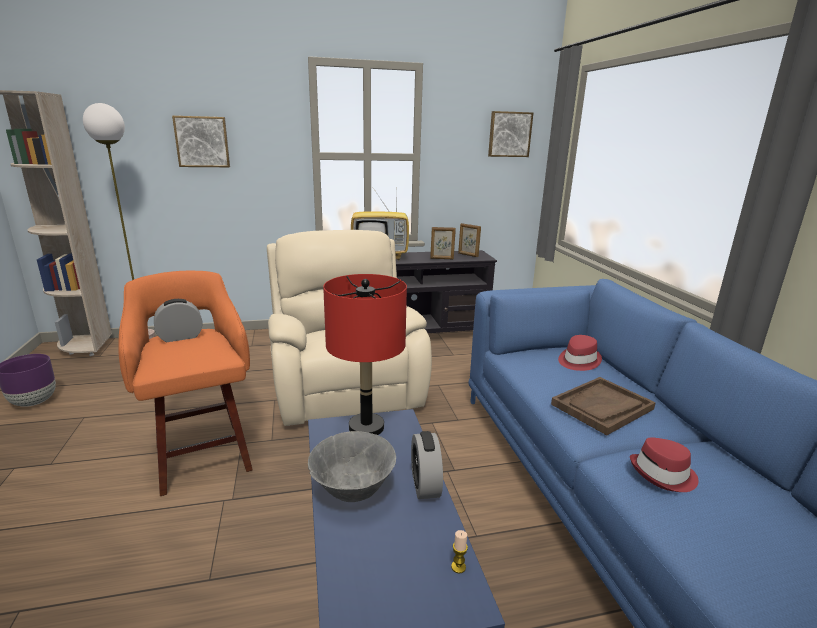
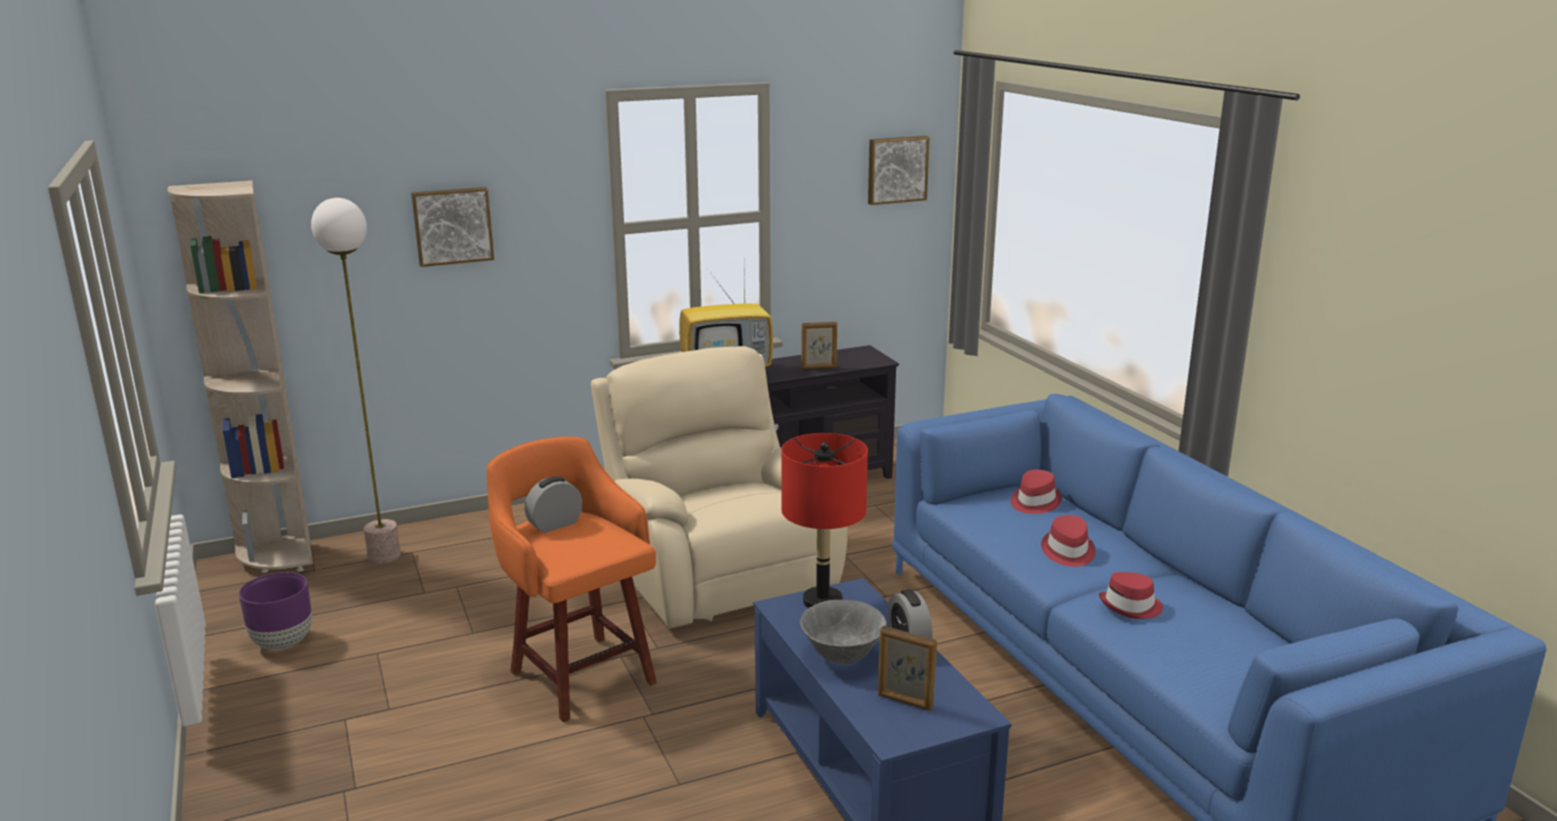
camera: 10 degrees left, 0 degrees up
(458, 567) = (963, 696): candle -> none
(468, 255) = (853, 357): picture frame -> picture frame (904, 702)
(602, 407) = (1067, 551): brown tray -> red hat

